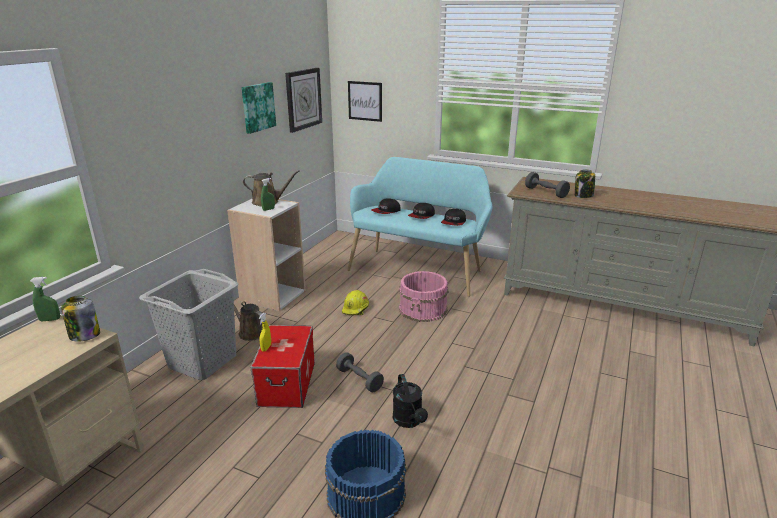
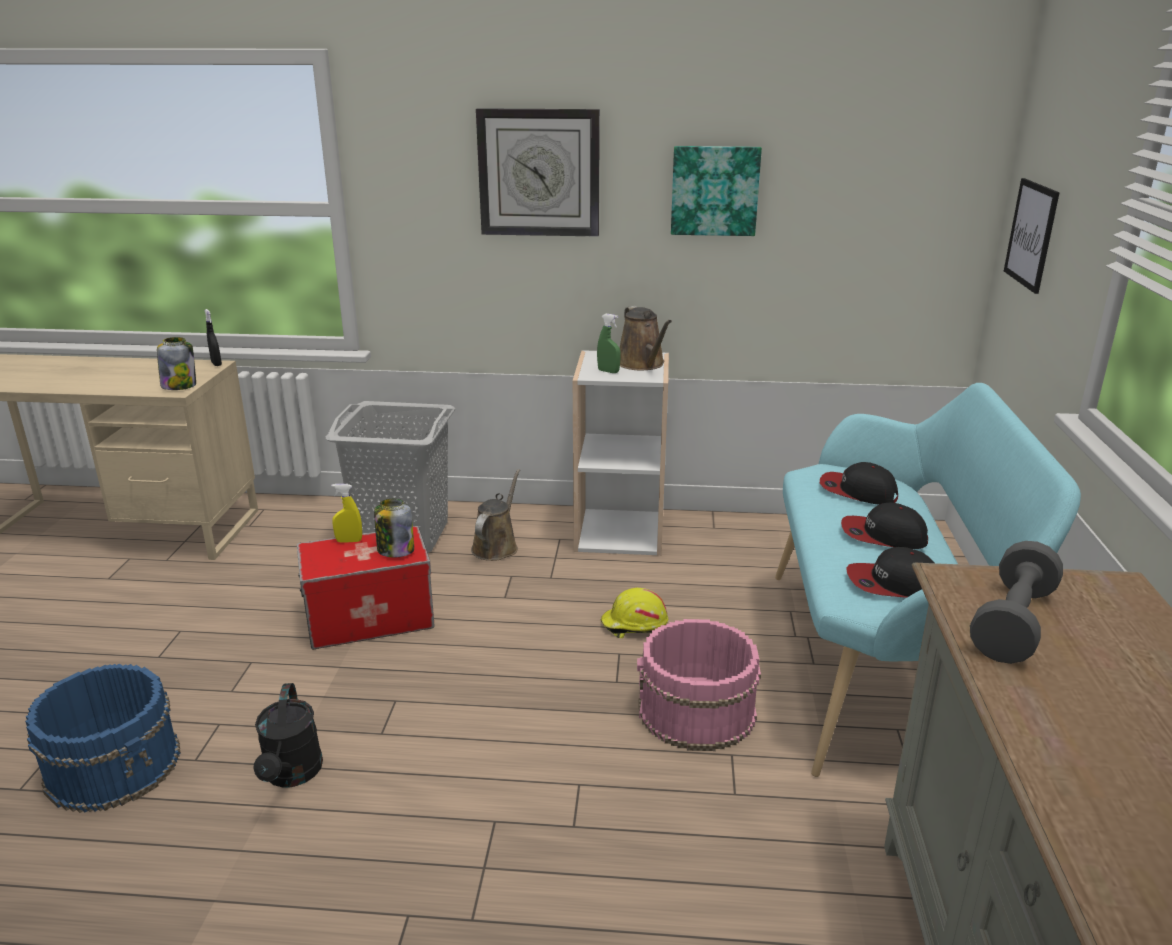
camera: 70 degrees right, 0 degrees up
(50, 320) = (216, 364): green spray bottle -> black spray bottle
(303, 99) = (877, 200): wall clock -> wall clock (539, 173)
(359, 379) = (401, 687): grey dumbbell -> none
(409, 421) = (292, 775): black watering can -> black watering can turned 60 degrees counterclockwise
(583, 196) = (1079, 707): jar -> jar (395, 550)

